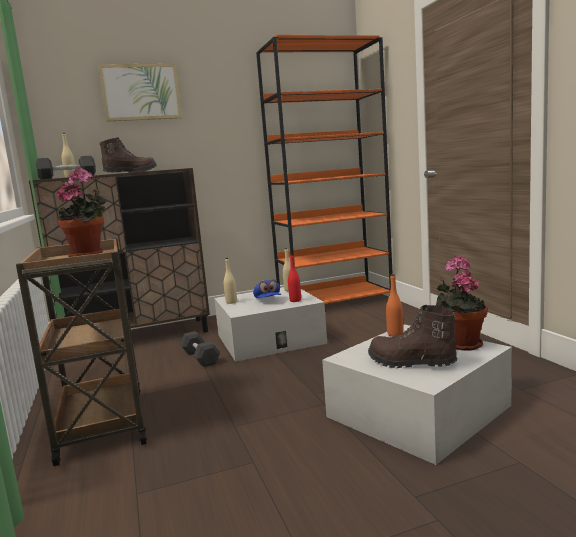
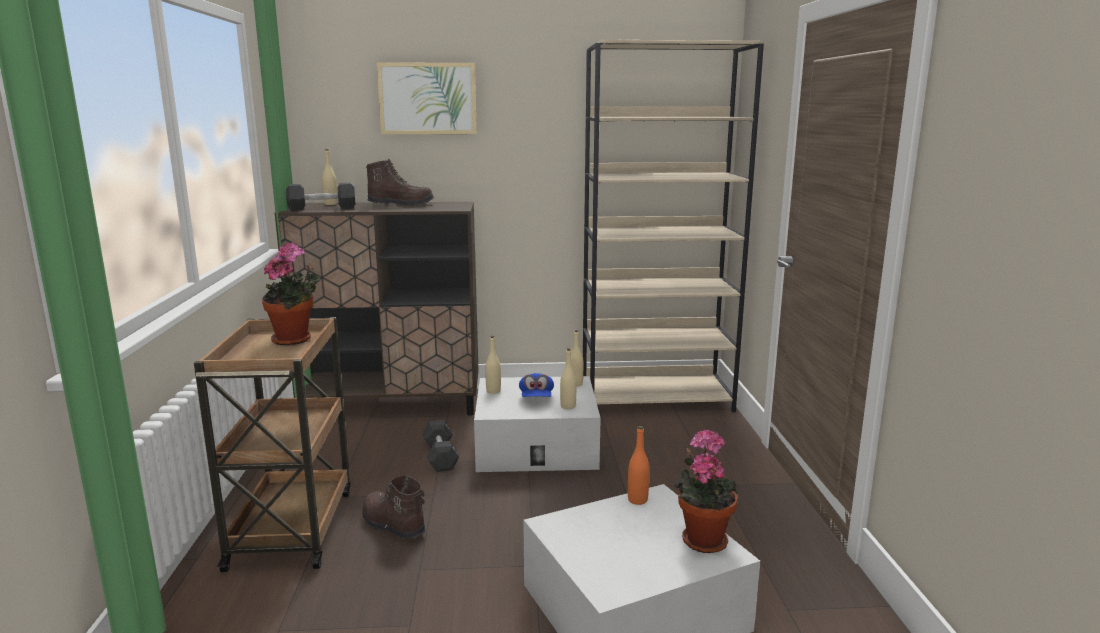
camera: 15 degrees right, 5 degrees up
(295, 300) = (568, 406): red bottle -> beige bottle
(335, 302) = (656, 399): orange bookcase -> beige bookcase
(411, 363) = (616, 554): brown boot -> brown boot (392, 526)

